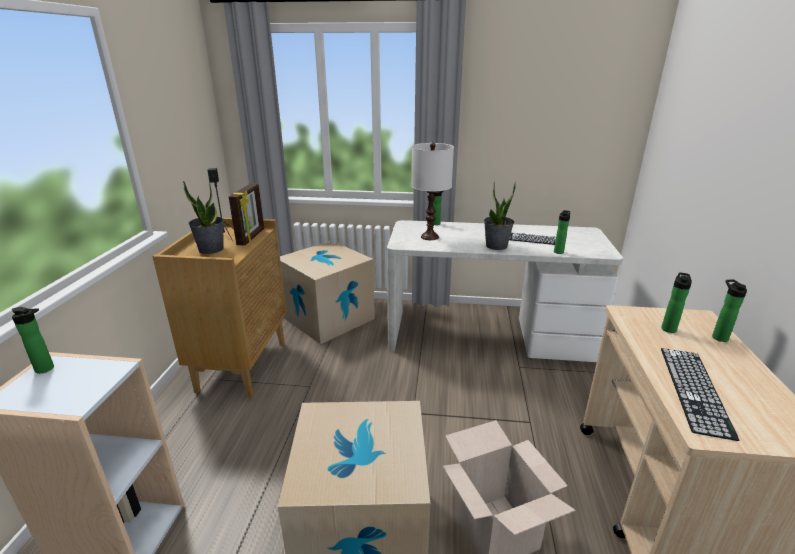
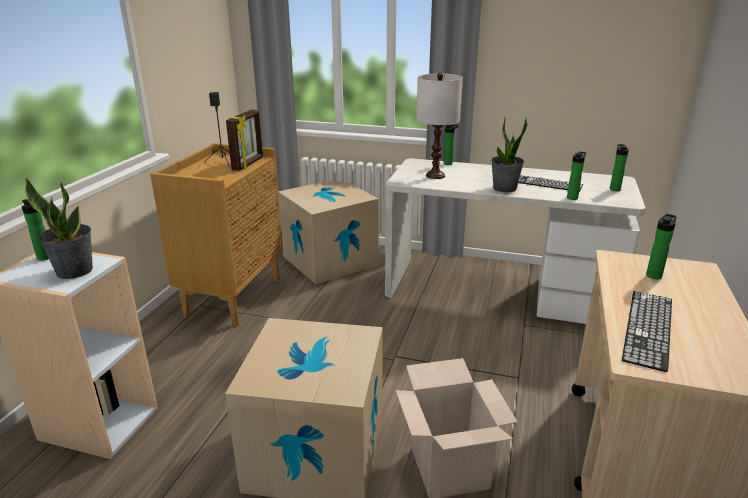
camera: 10 degrees right, 0 degrees up
(211, 249) = (207, 172): potted plant -> potted plant (74, 270)
(718, 337) = (707, 287): bottle -> bottle (614, 189)

